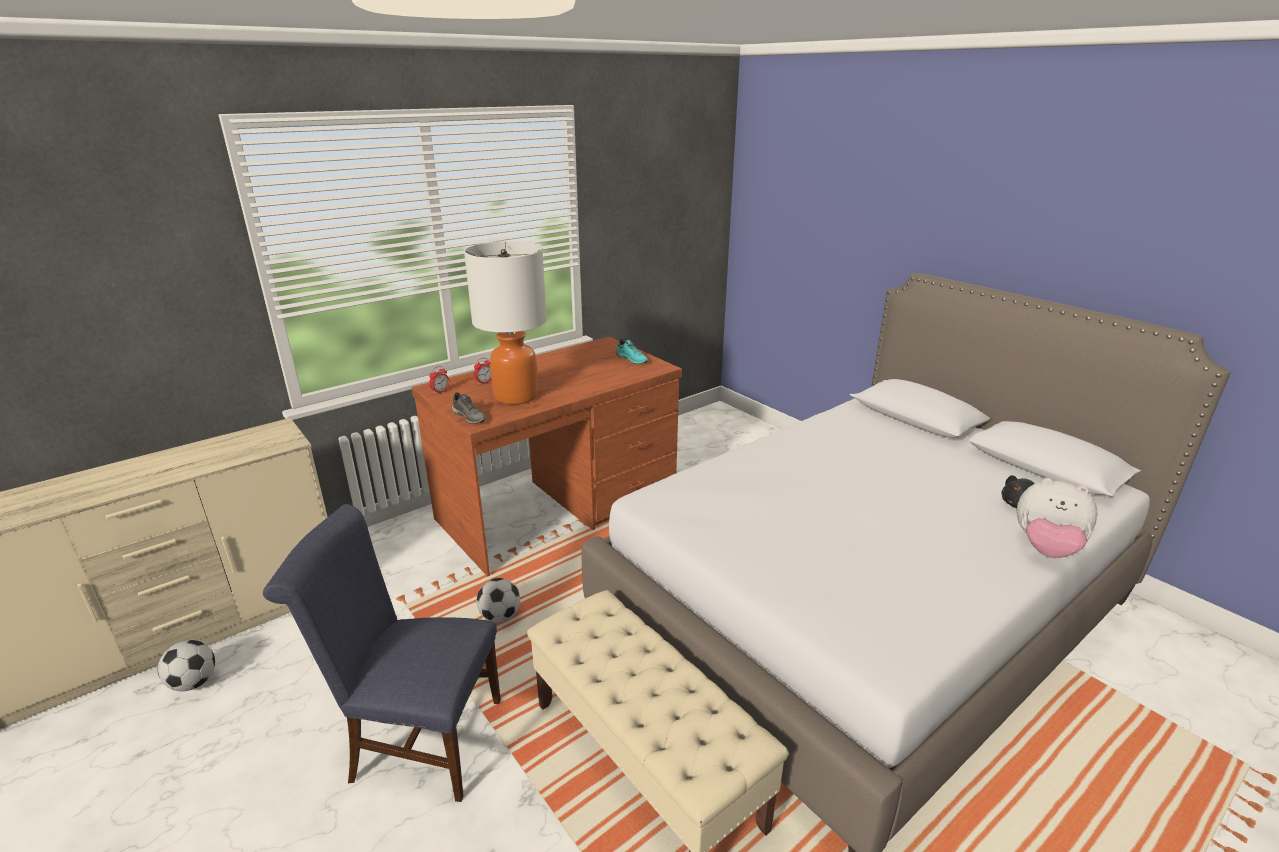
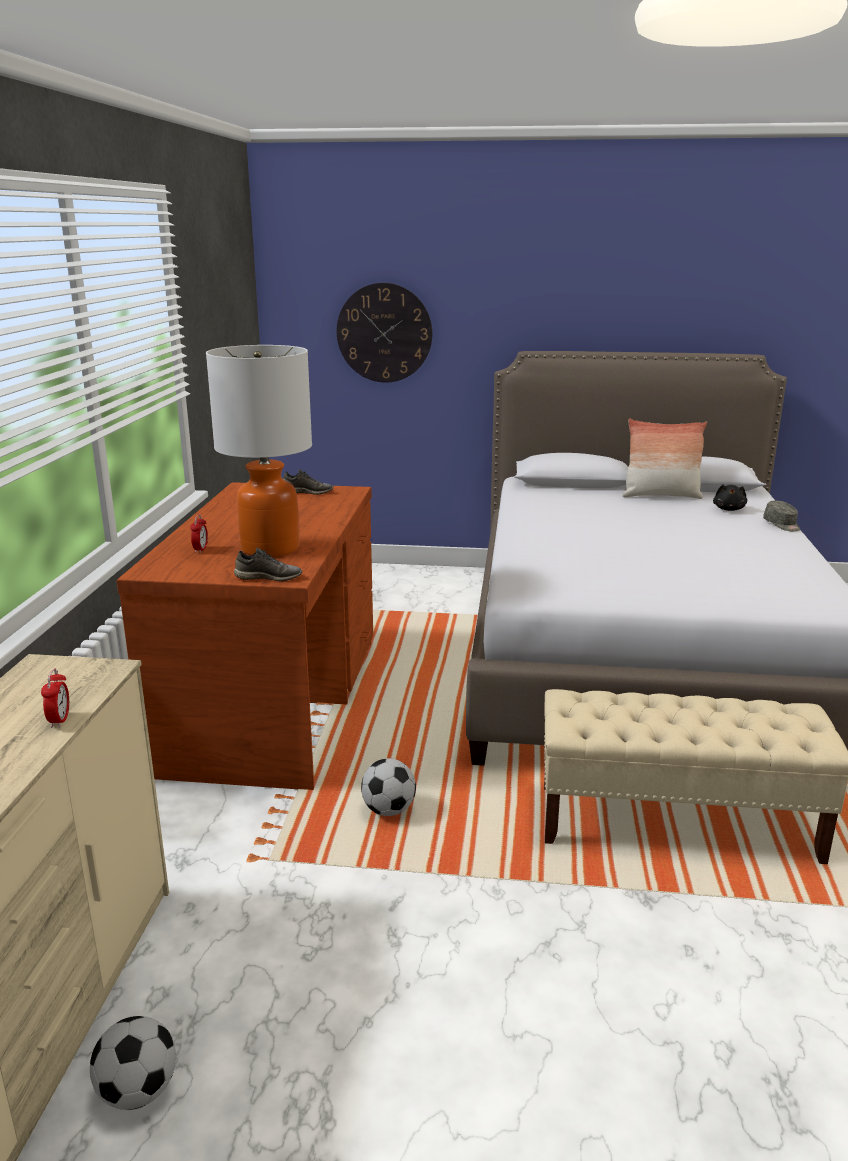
camera: 45 degrees left, 5 degrees down
(418, 739) = (495, 935): blue chair -> none
(440, 391) = (169, 571): alarm clock -> alarm clock (59, 720)
(632, 359) = (308, 492): turquoise shoe -> grey shoe
(813, 233) = (384, 333): none -> wall clock
(976, 462) = (661, 496): none -> pillow
(1046, 549) = (782, 525): plush toy -> grey cap

